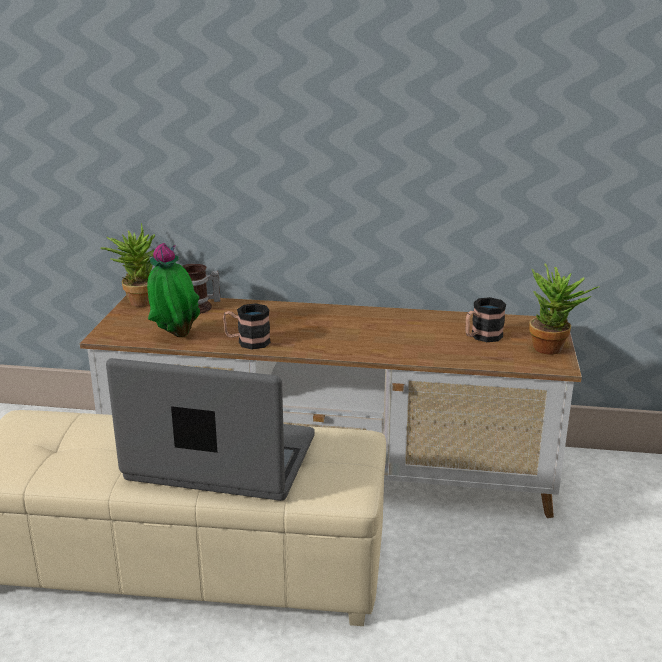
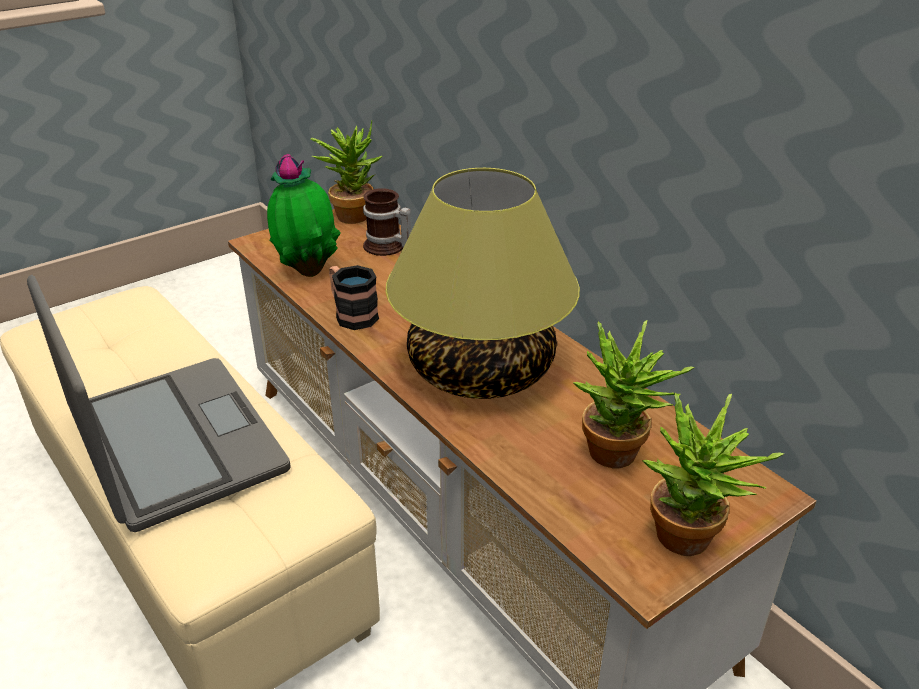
camera: 45 degrees right, 10 degrees up
(363, 335) = (479, 370): none -> table lamp
(481, 337) = (619, 458): mug -> potted plant

